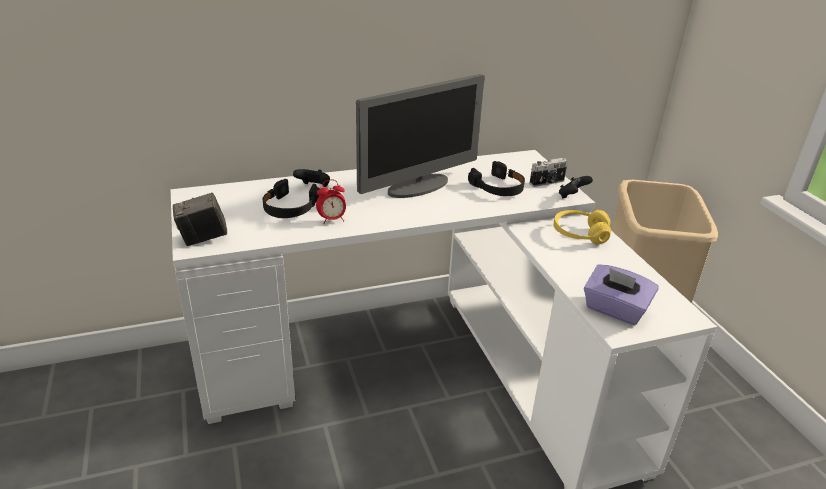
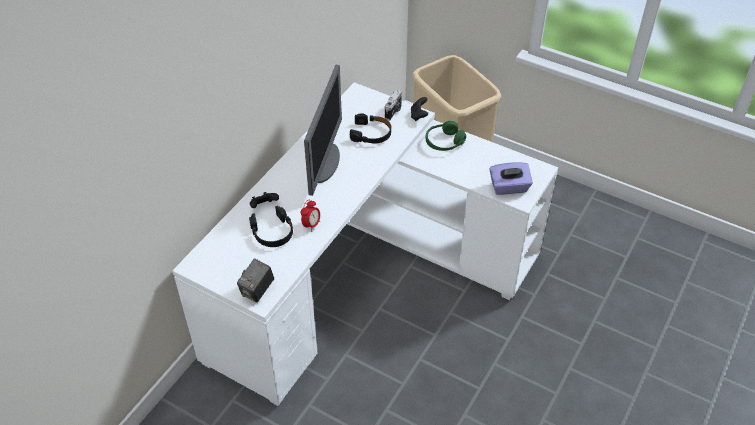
camera: 40 degrees left, 15 degrees up
(580, 234) = (444, 142): yellow headphones -> green headphones

